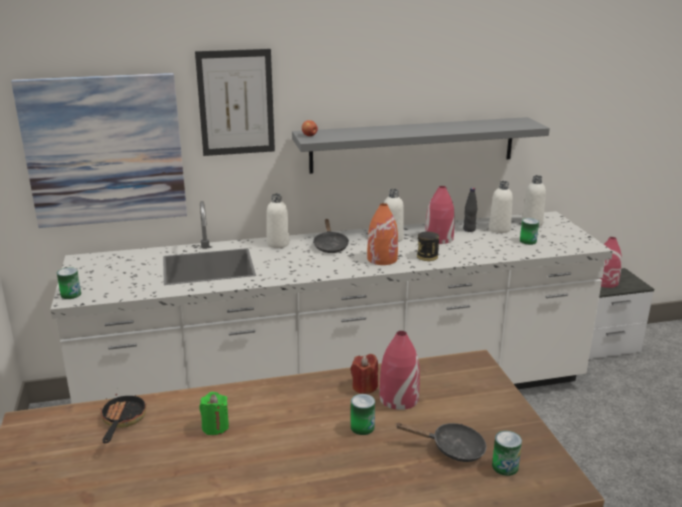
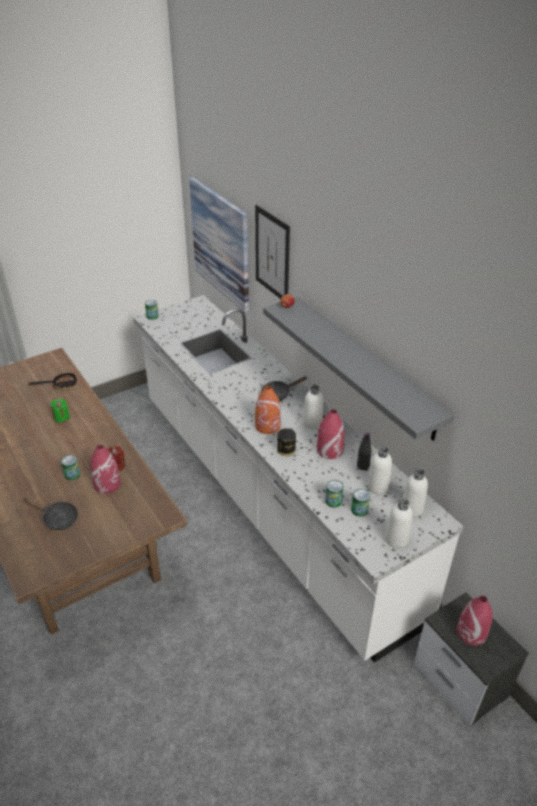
camera: 70 degrees right, 15 degrees up
(278, 244) = (267, 369): white bottle -> white bottle (396, 539)
(452, 448) = (57, 518): black frying pan -> black frying pan turned 60 degrees counterclockwise
(505, 466) = (43, 546): can -> can (333, 501)

